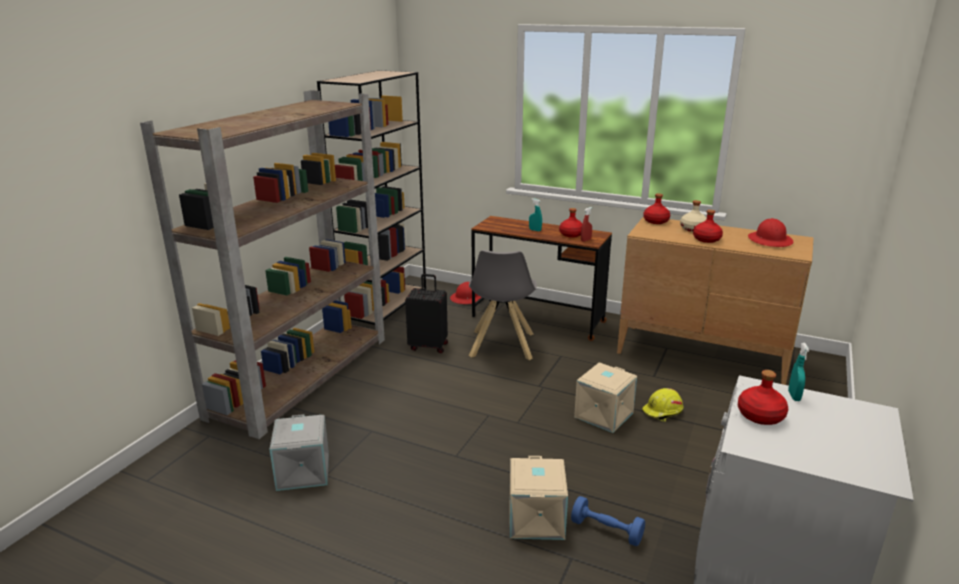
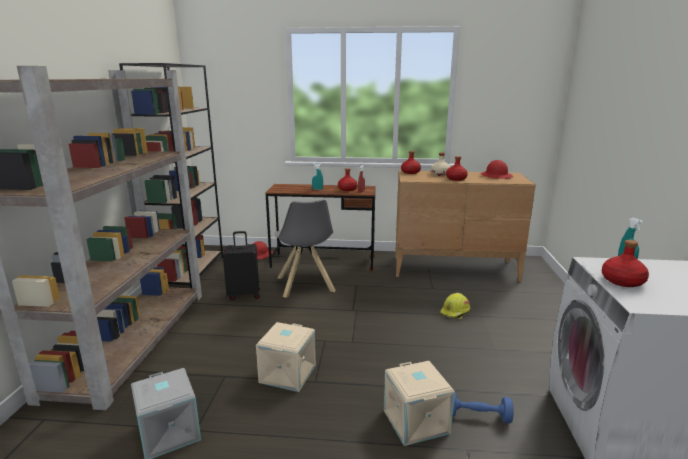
camera: 20 degrees left, 5 degrees down
(603, 414) = (414, 322): beige storage box -> beige storage box (287, 373)

